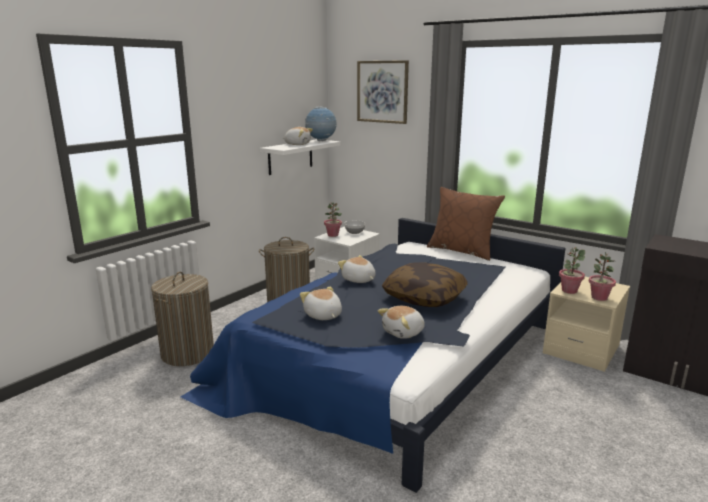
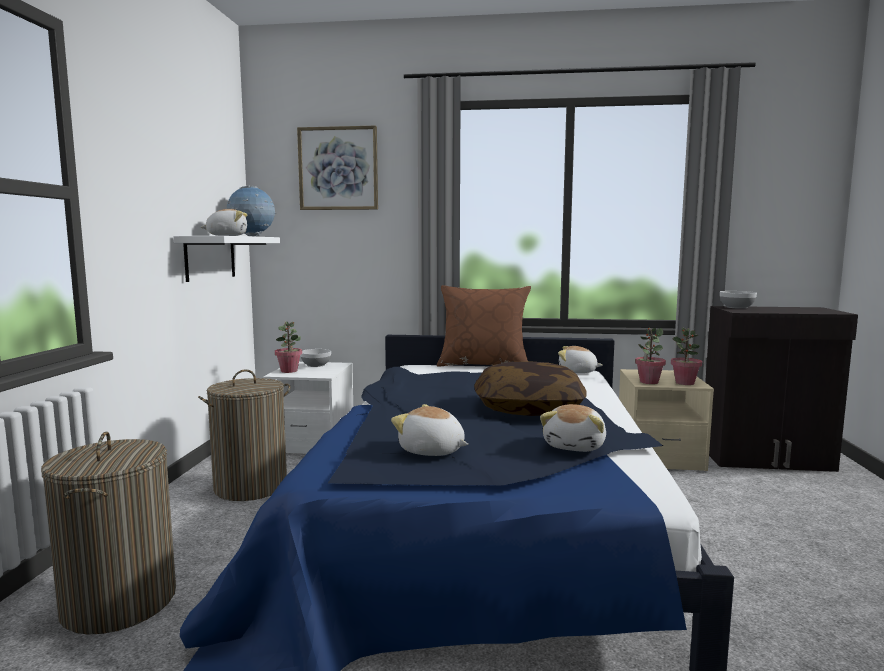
camera: 30 degrees left, 10 degrees down
(358, 280) = (415, 404): plush toy -> plush toy (577, 372)
(673, 240) = (737, 307): none -> bowl

